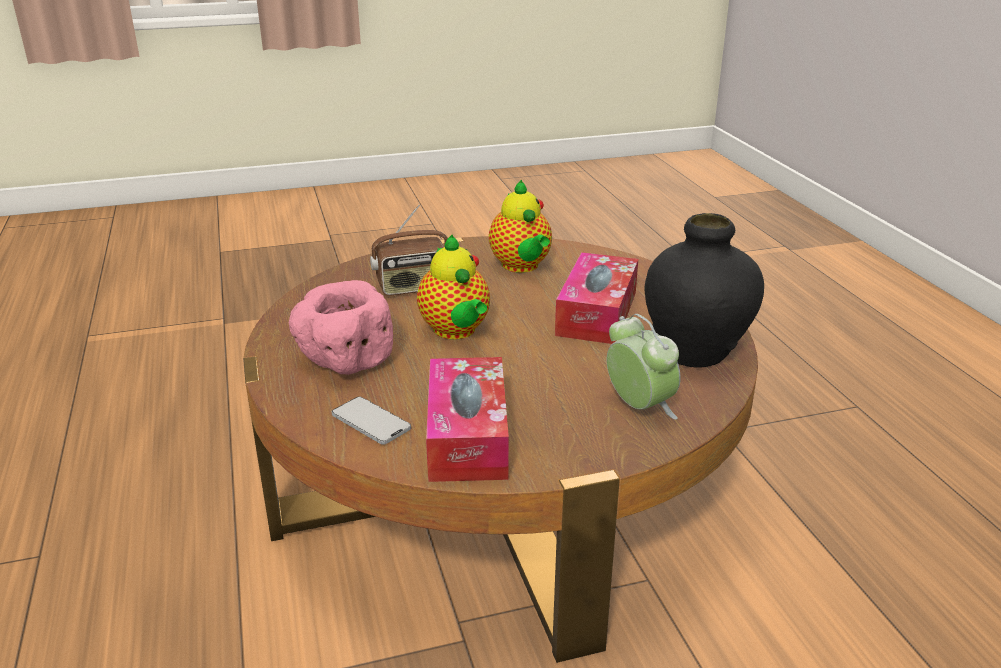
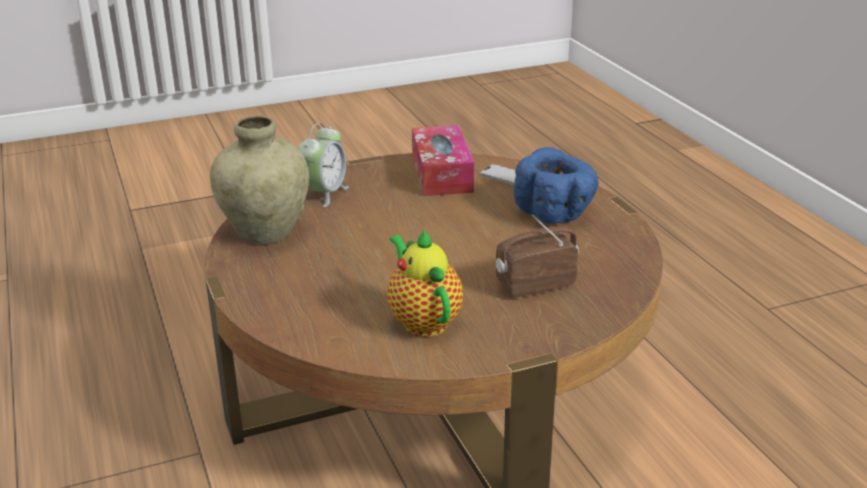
camera: 175 degrees right, 0 degrees up
(344, 360) = (555, 213): pink bowl -> blue bowl
(456, 331) = (473, 241): teapot -> none
(597, 313) = (343, 265): tissue box -> none
(639, 407) = (324, 194): alarm clock -> alarm clock turned 120 degrees counterclockwise
(695, 353) = (265, 233): black vase -> beige vase

